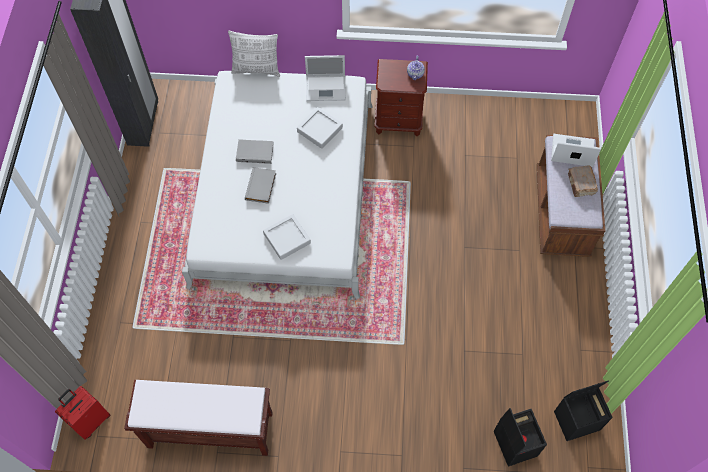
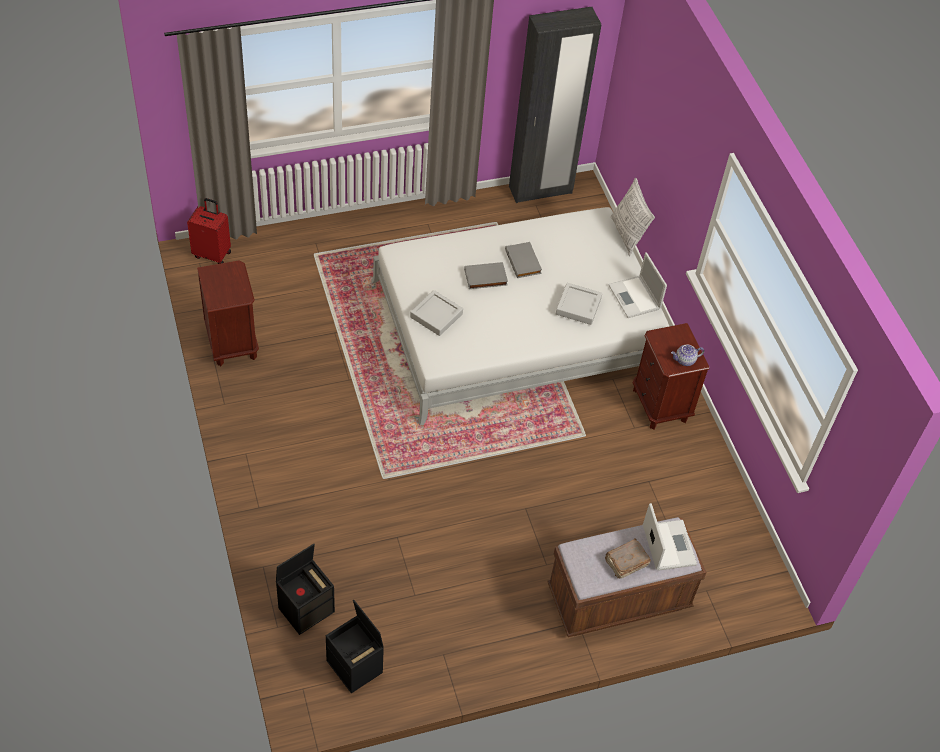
camera: 65 degrees right, 10 degrees down
(209, 430) = (232, 342): brown bench -> brown nightstand

